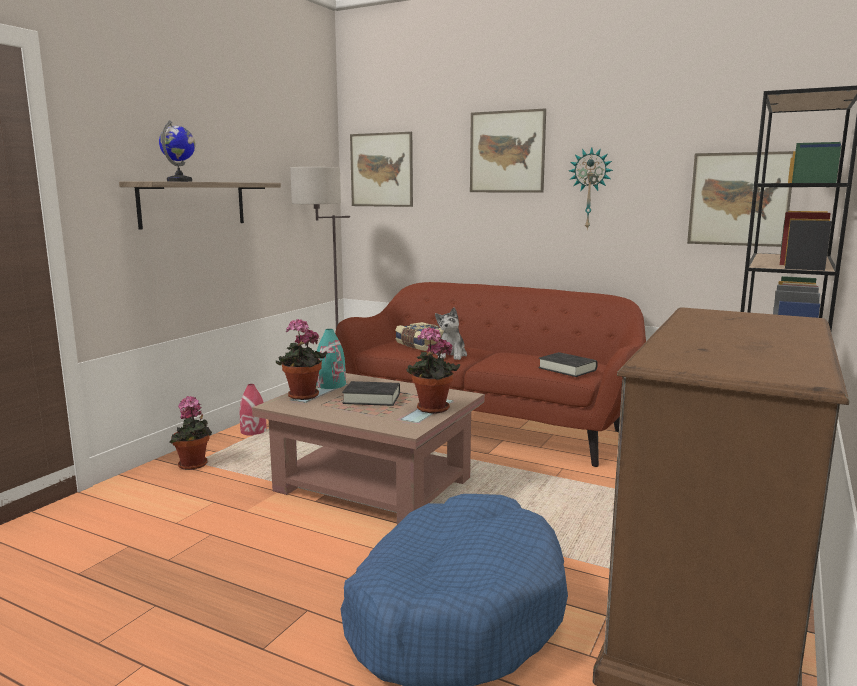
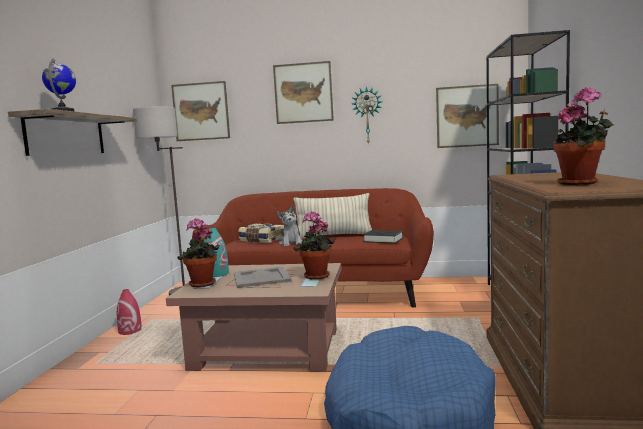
camera: 20 degrees left, 5 degrees down
(194, 465) = (95, 366): potted plant -> potted plant (581, 183)
(371, 398) = (260, 277): black book -> grey tray
(514, 353) = (334, 236): none -> pillow

